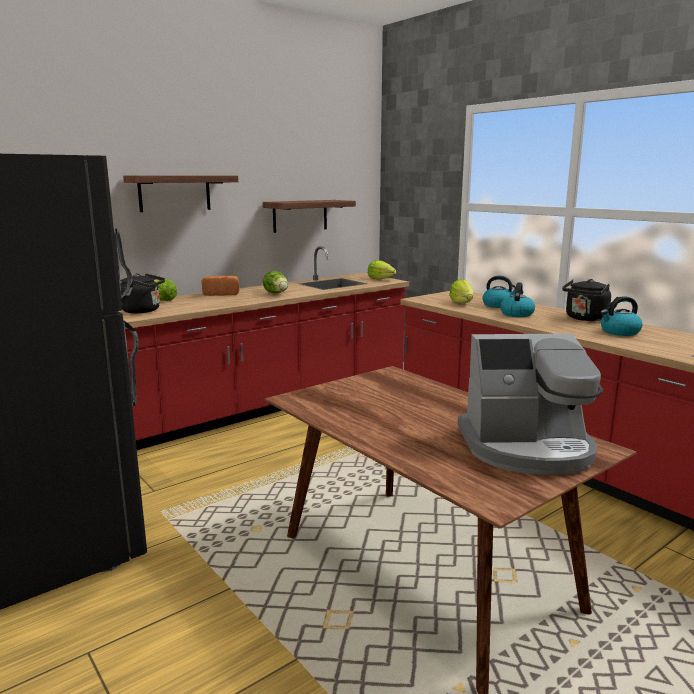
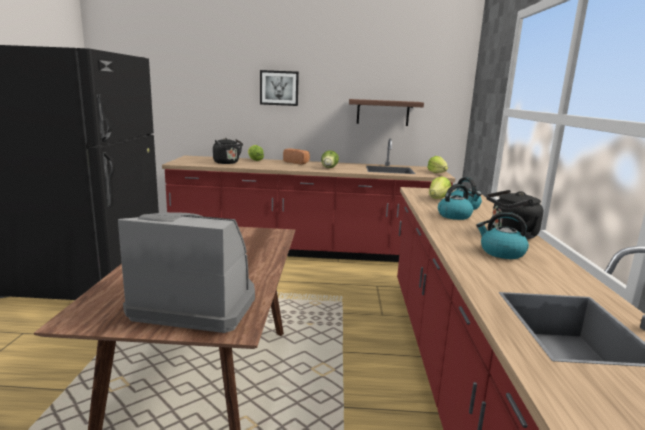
camera: 40 degrees right, 0 degrees up
(174, 193) = (279, 88): shelf -> picture
(527, 448) = (196, 304): coffee machine -> coffee machine turned 150 degrees clockwise

